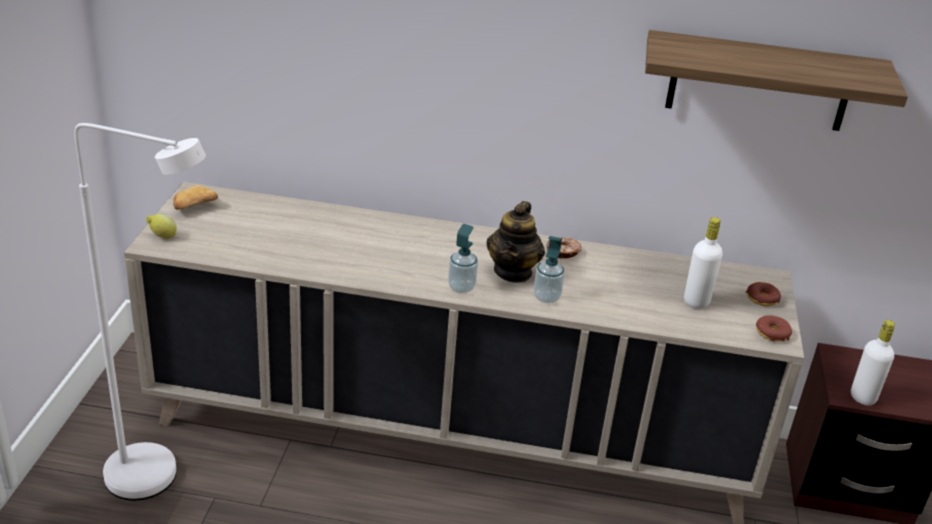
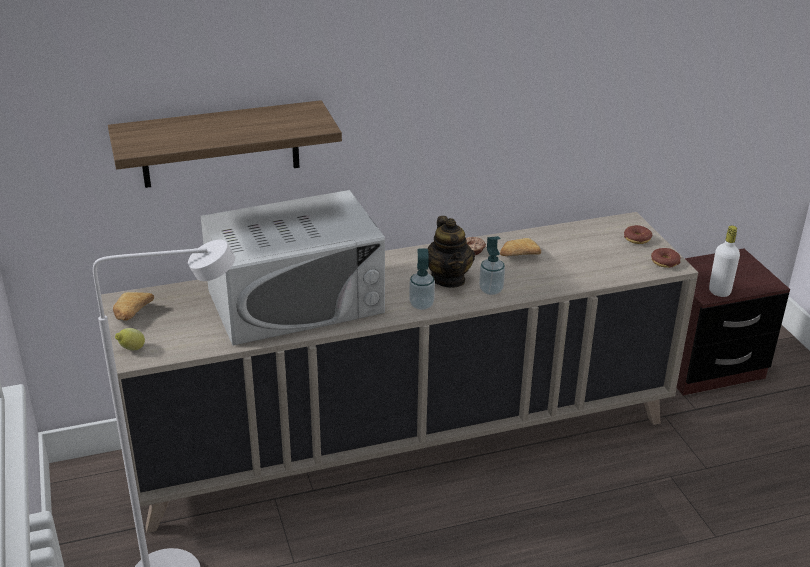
camera: 25 degrees left, 0 degrees up
(345, 244) = (296, 301): none -> white microwave
(607, 273) = (517, 256): none -> bread
(696, 301) = (596, 256): white bottle -> none
(759, 82) = (597, 66): shelf -> shelf (220, 144)

